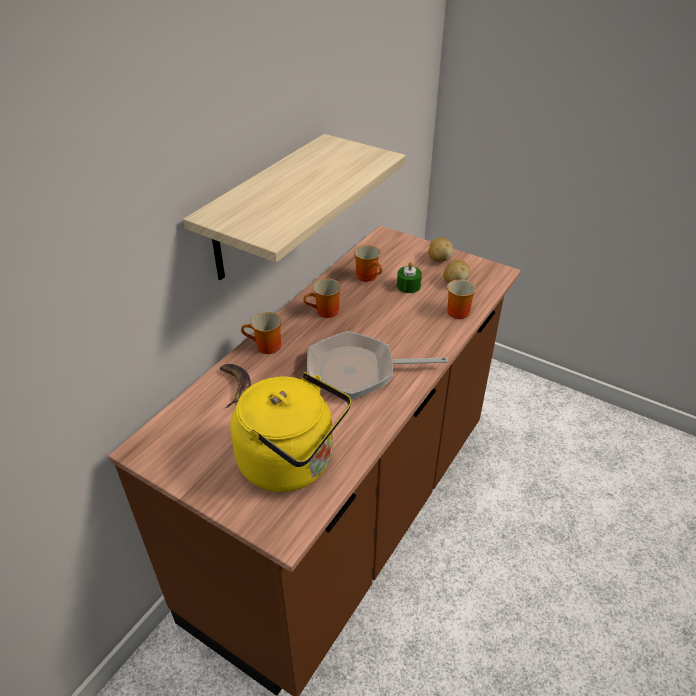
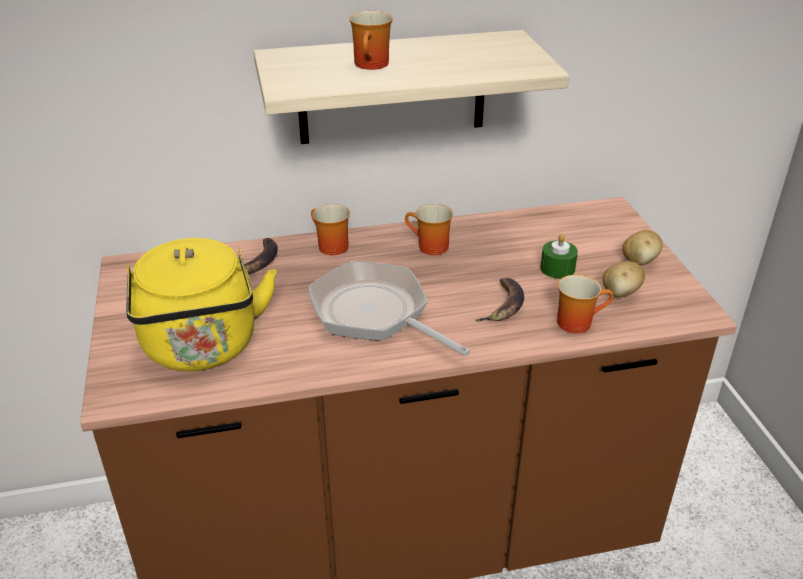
camera: 45 degrees right, 5 degrees down
(369, 276) = (528, 238): mug -> mug (373, 65)
(412, 323) = (502, 304): none -> banana

